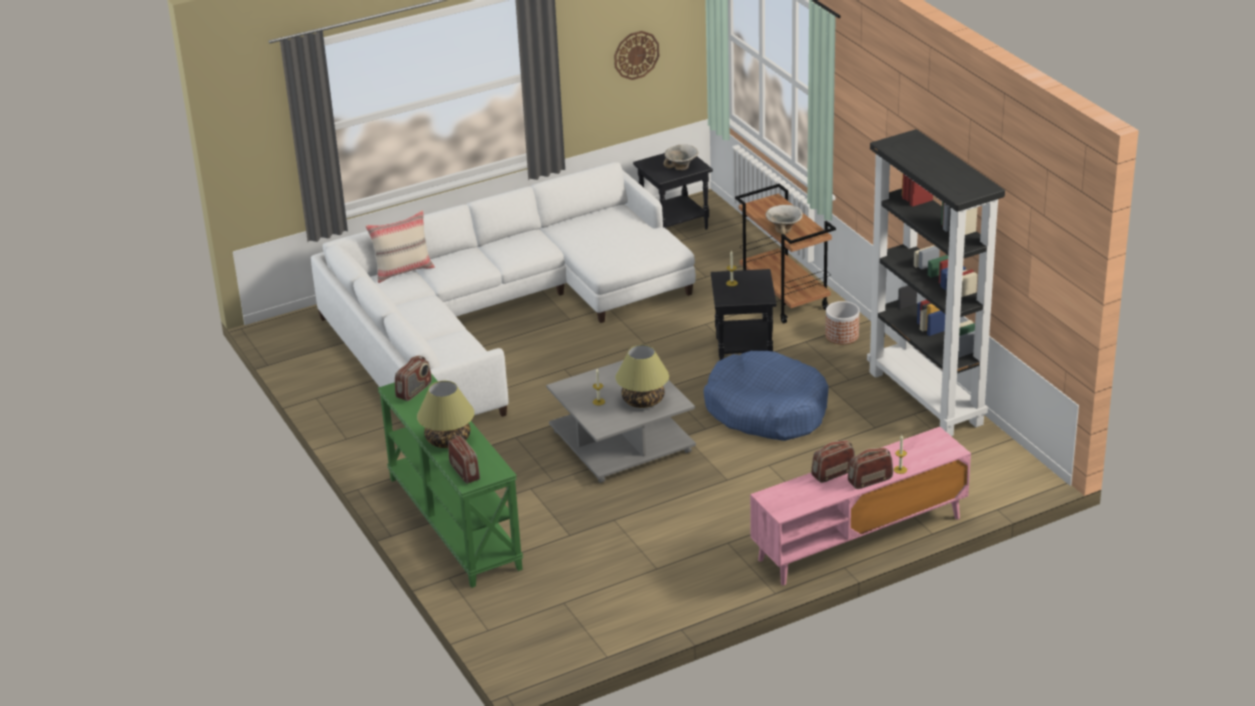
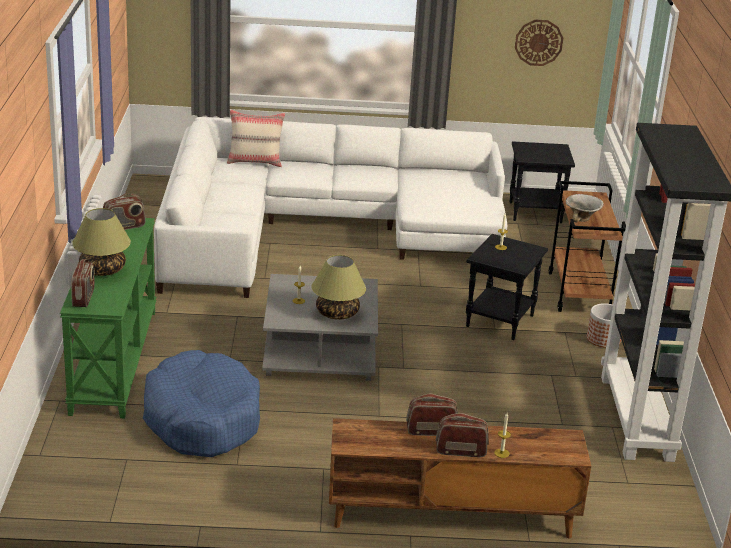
camera: 25 degrees right, 5 degrees down
(681, 168) = (547, 156): bowl -> none
(766, 410) = (474, 373): blue dog bed -> blue dog bed (202, 419)
(859, 539) = (450, 516): pink tv stand -> brown tv stand

